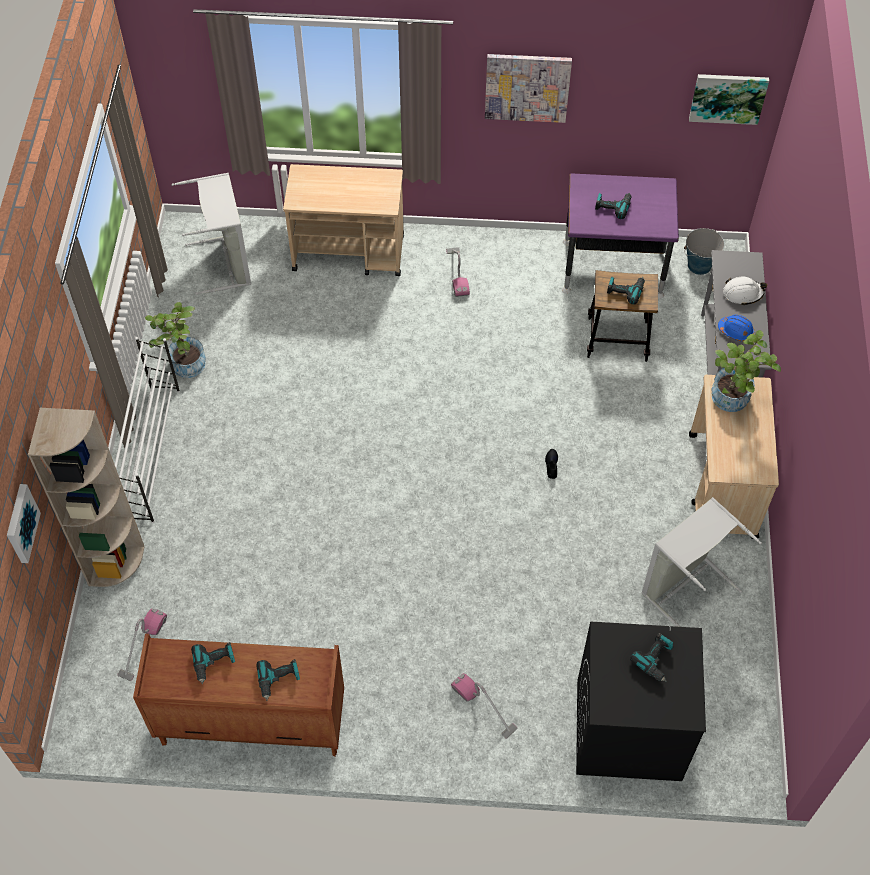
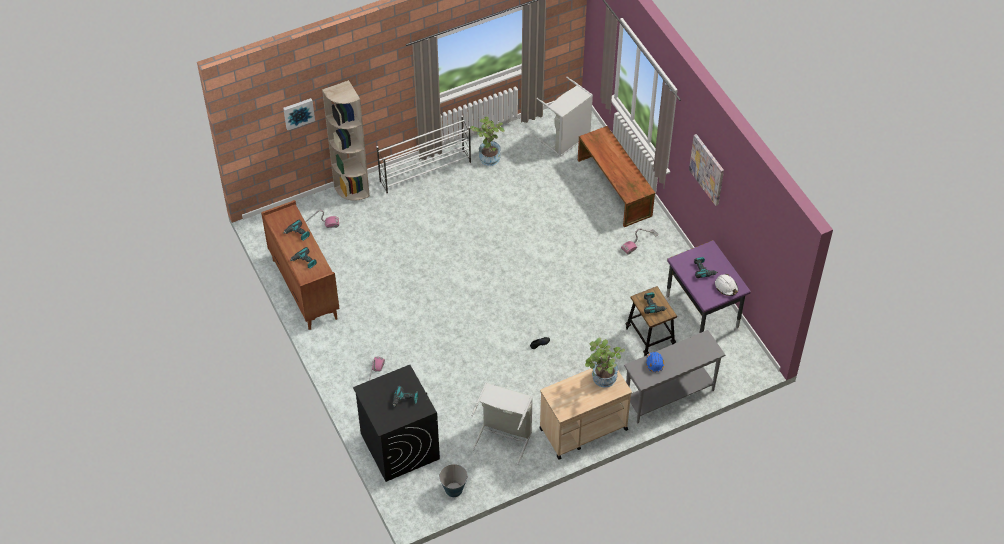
camera: 60 degrees right, 5 degrees down
(349, 253) = (615, 188): beige cart -> brown bench
(699, 265) = (738, 355): bucket -> bucket (453, 489)
(728, 97) = (776, 262): picture -> none
(742, 293) = (685, 356): white hard hat -> white hard hat (726, 287)

